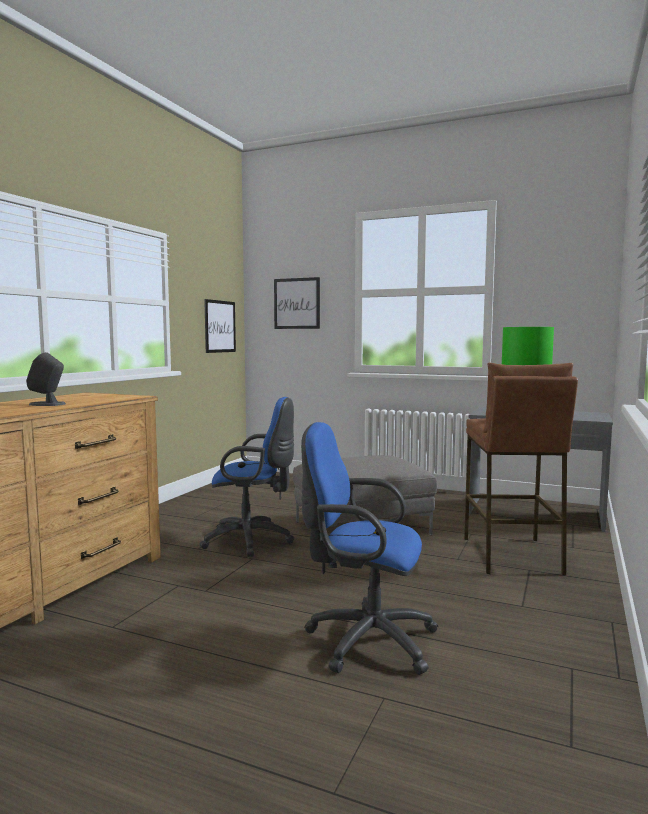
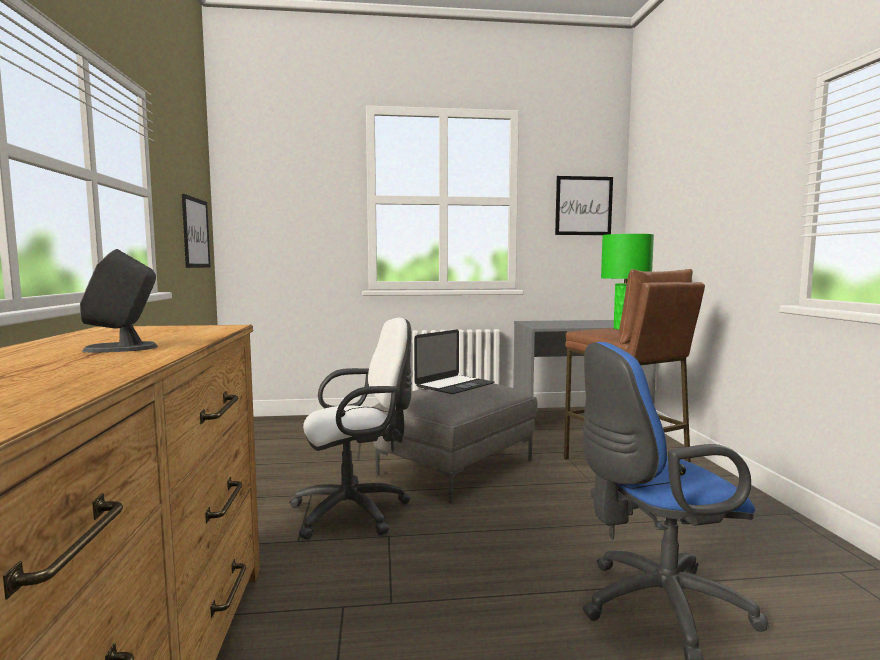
camera: 30 degrees left, 0 degrees up
(252, 541) = (356, 511): blue office chair -> white office chair
(296, 303) = (290, 208): picture -> picture (583, 206)
(365, 457) = (454, 385): none -> laptop

